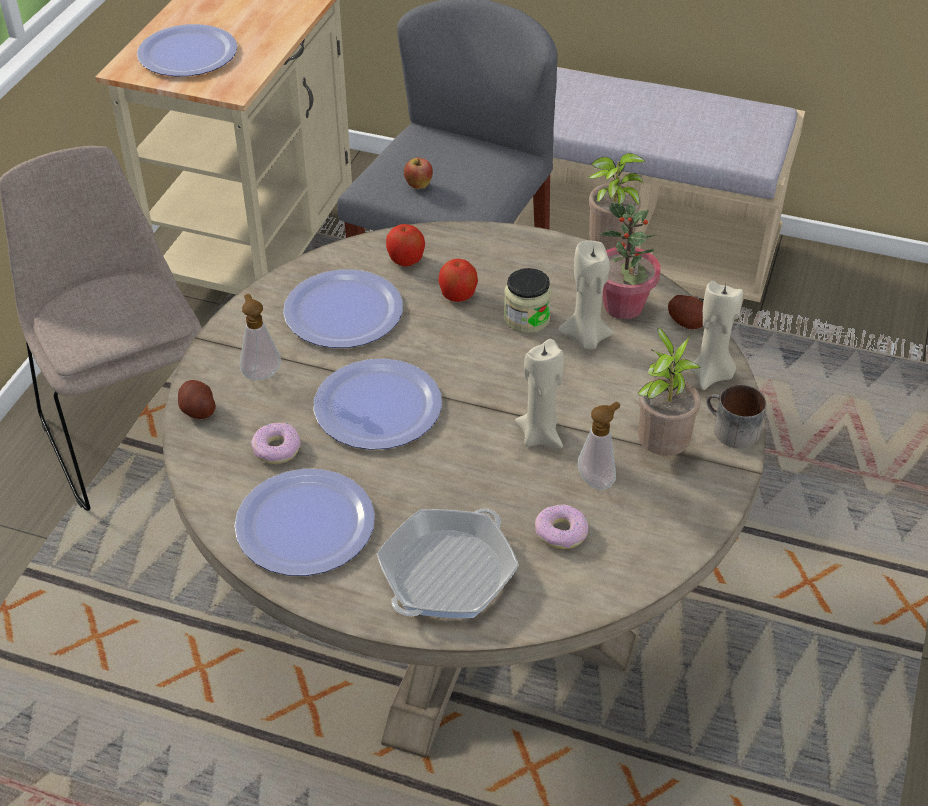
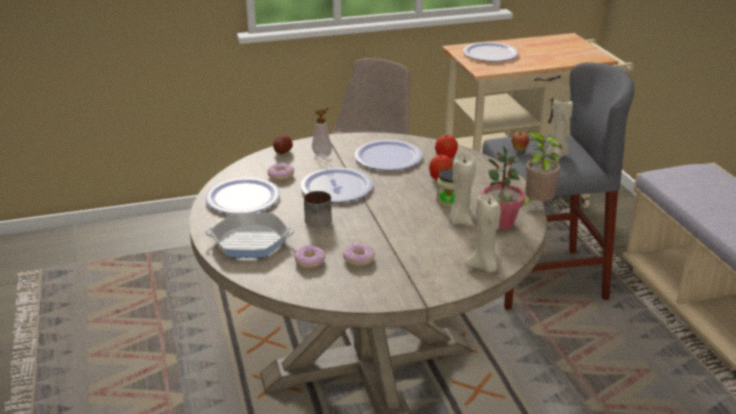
camera: 55 degrees right, 15 degrees down
(540, 435) = (370, 233): beige candle -> beige candle (557, 155)
(598, 479) = (359, 259): soap dispenser -> donut
(660, 449) = (404, 270): potted plant -> none
(687, 322) = (517, 246): potato -> none
(730, 430) = (448, 286): mug -> mug (317, 218)

